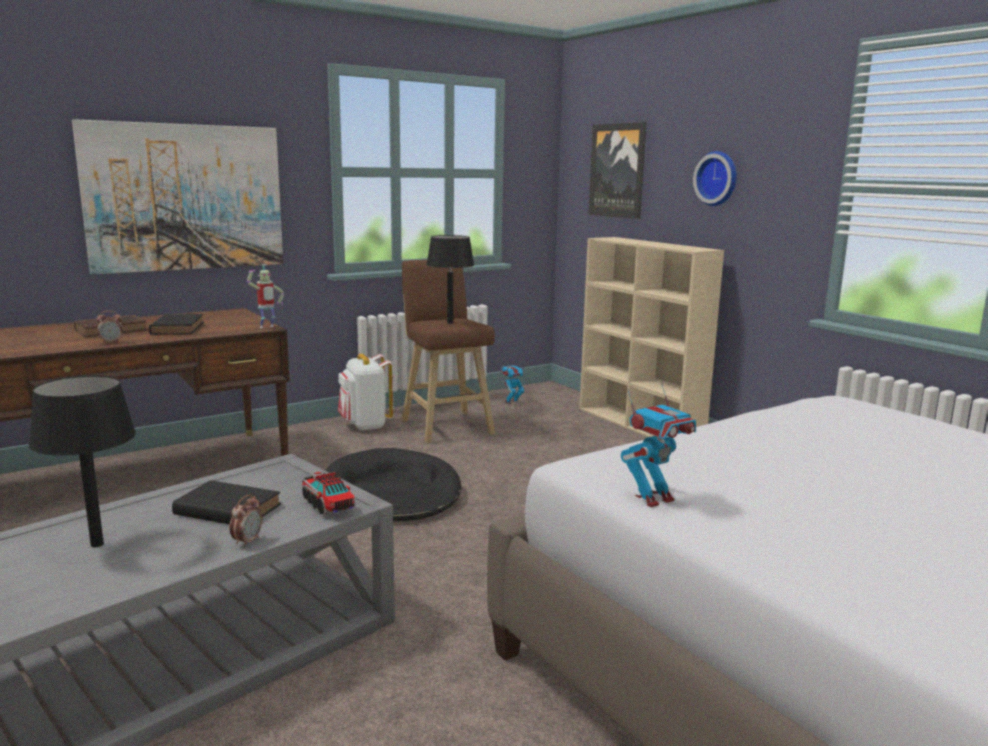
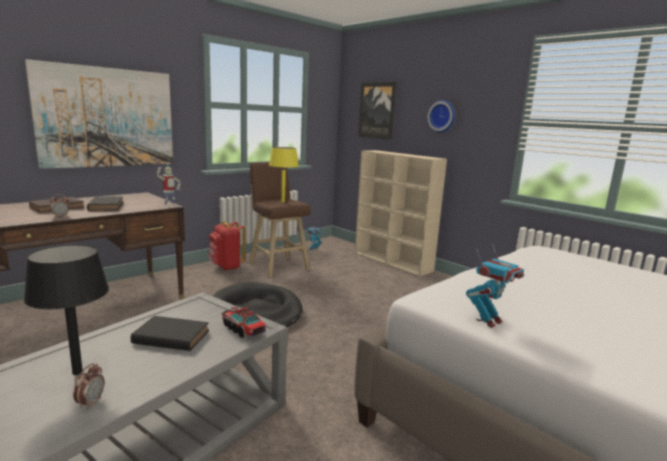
camera: 10 degrees left, 0 degrees up
(247, 541) = (195, 362): alarm clock -> alarm clock (91, 402)
(365, 426) = (226, 267): white backpack -> red backpack
(450, 323) = (283, 202): black table lamp -> yellow table lamp

